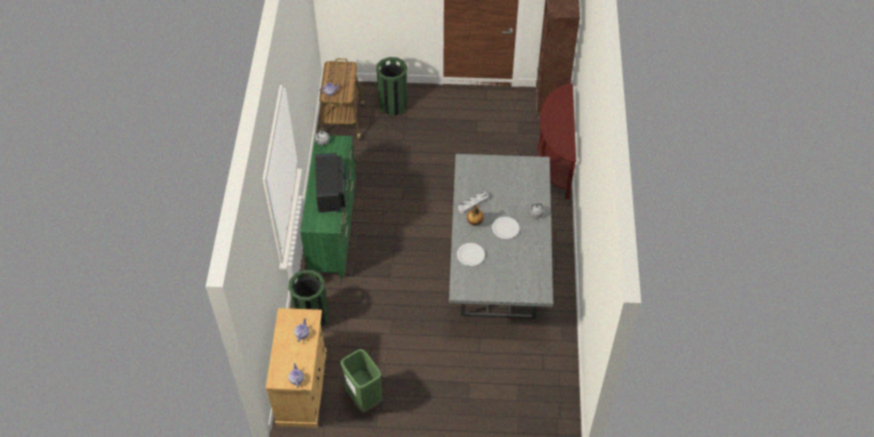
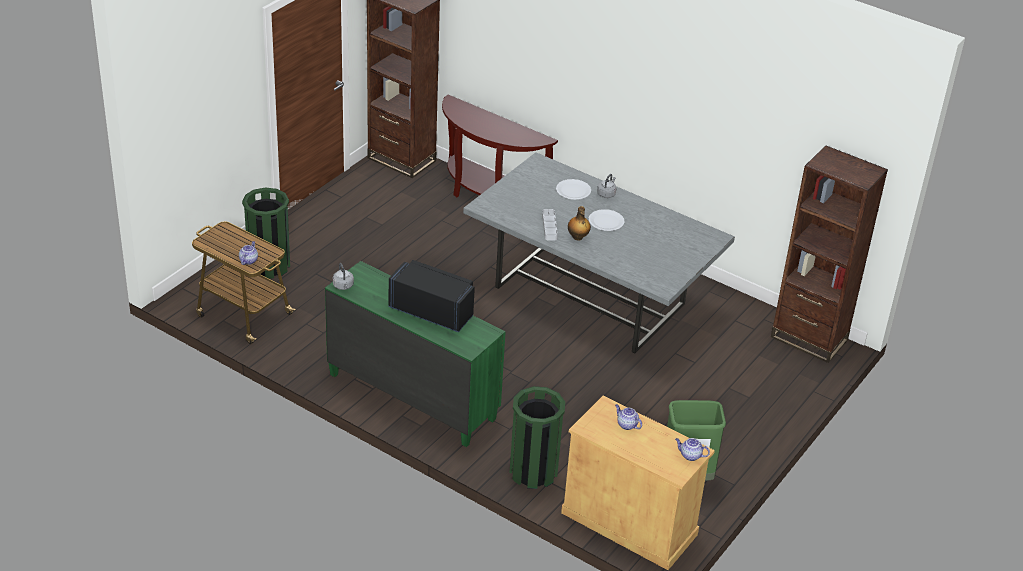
camera: 60 degrees left, 15 degrees down
(470, 255) = (620, 259): white plate -> white plate (573, 190)
(560, 406) = (809, 338): none -> brown bookcase

